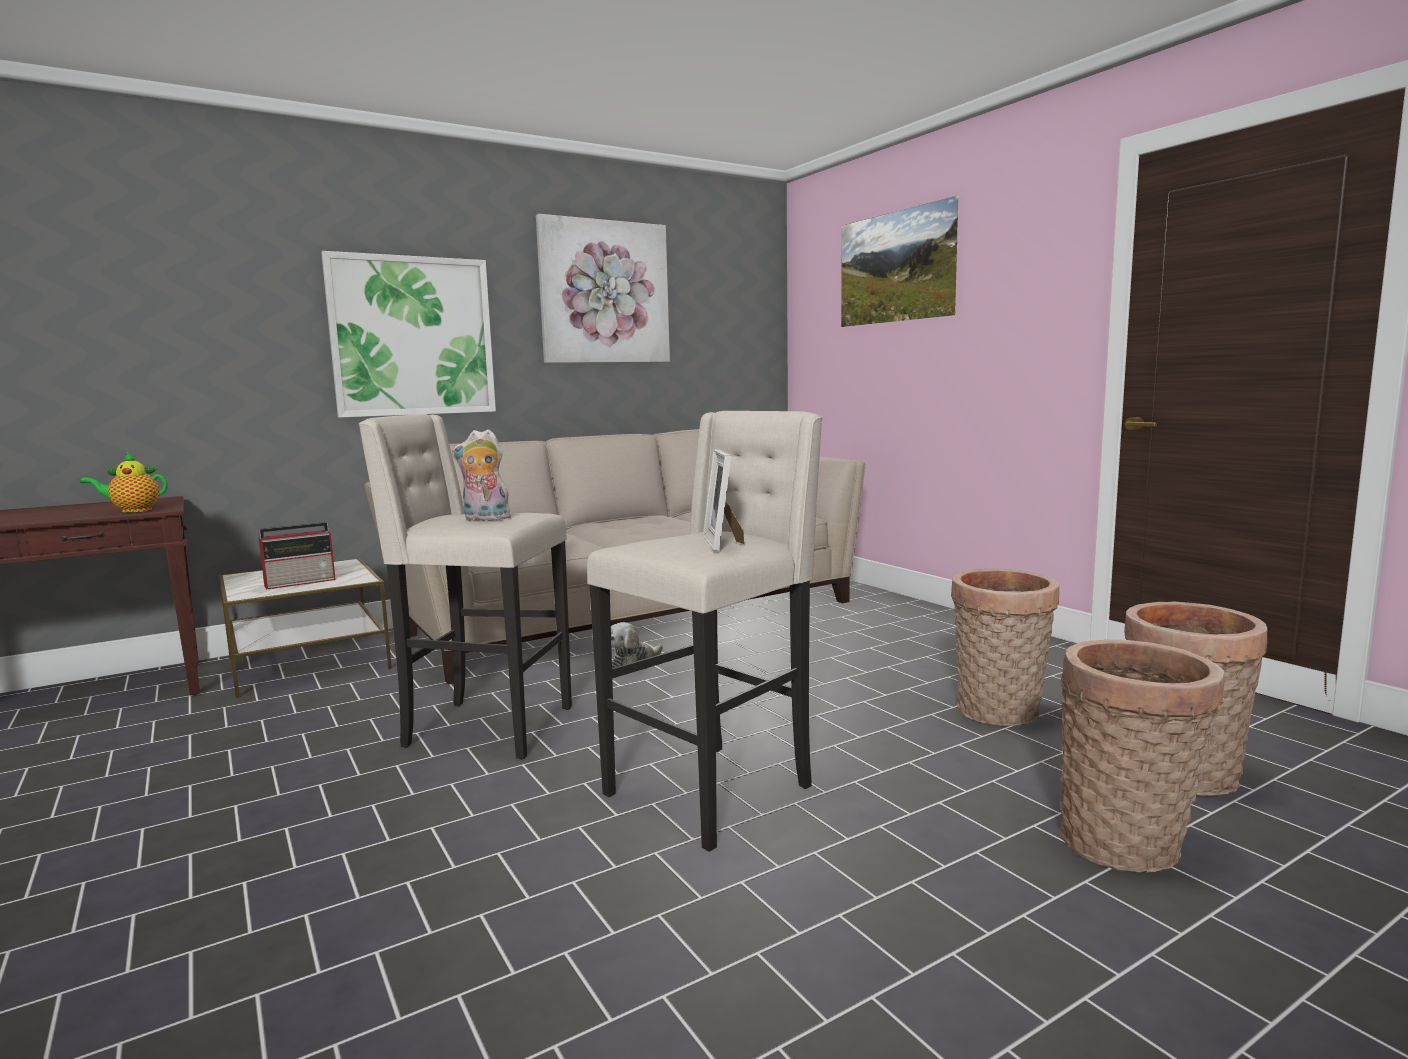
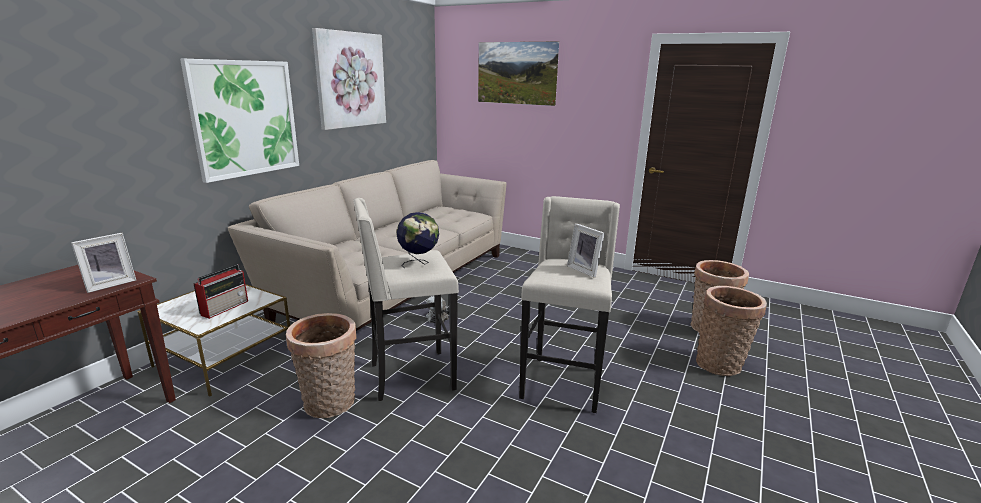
camera: 30 degrees left, 10 degrees up
(132, 510) = (110, 284): teapot -> picture frame
(484, 519) = (419, 263): plush toy -> globe
(999, 714) = (626, 313): basket -> basket (329, 405)

